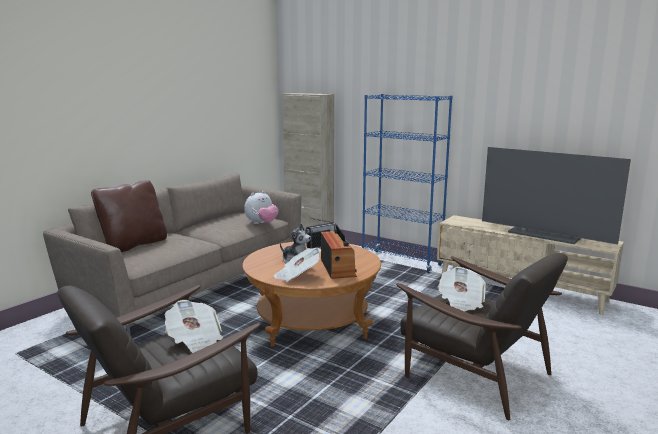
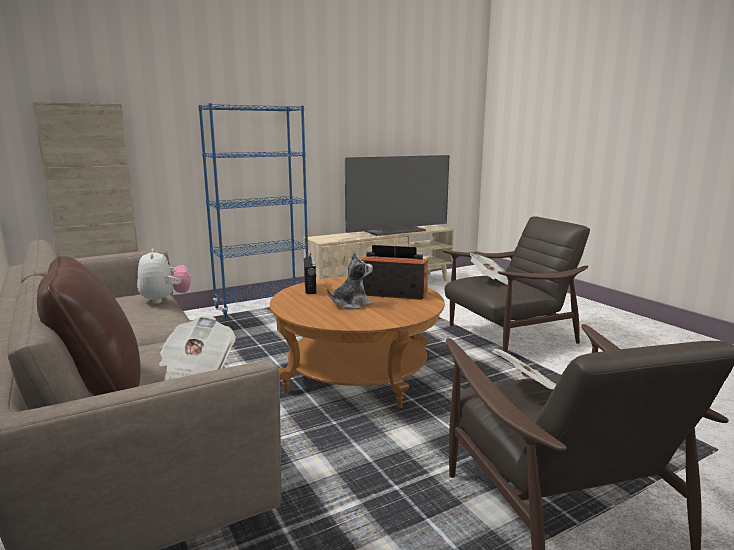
camera: 65 degrees left, 0 degrees up
(297, 276) = (400, 310): newspaper -> newspaper (196, 371)

